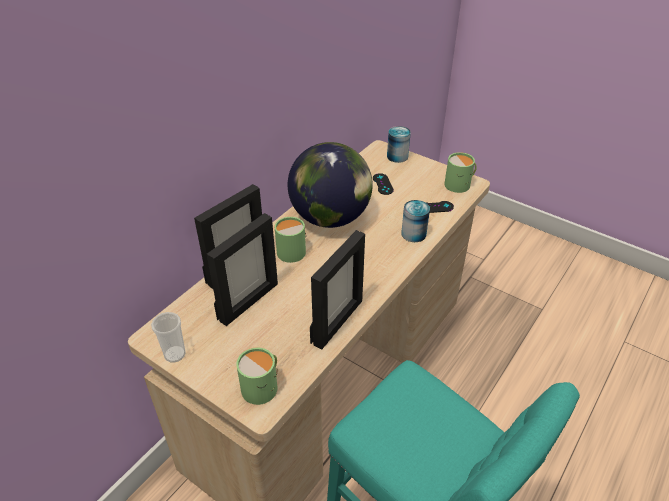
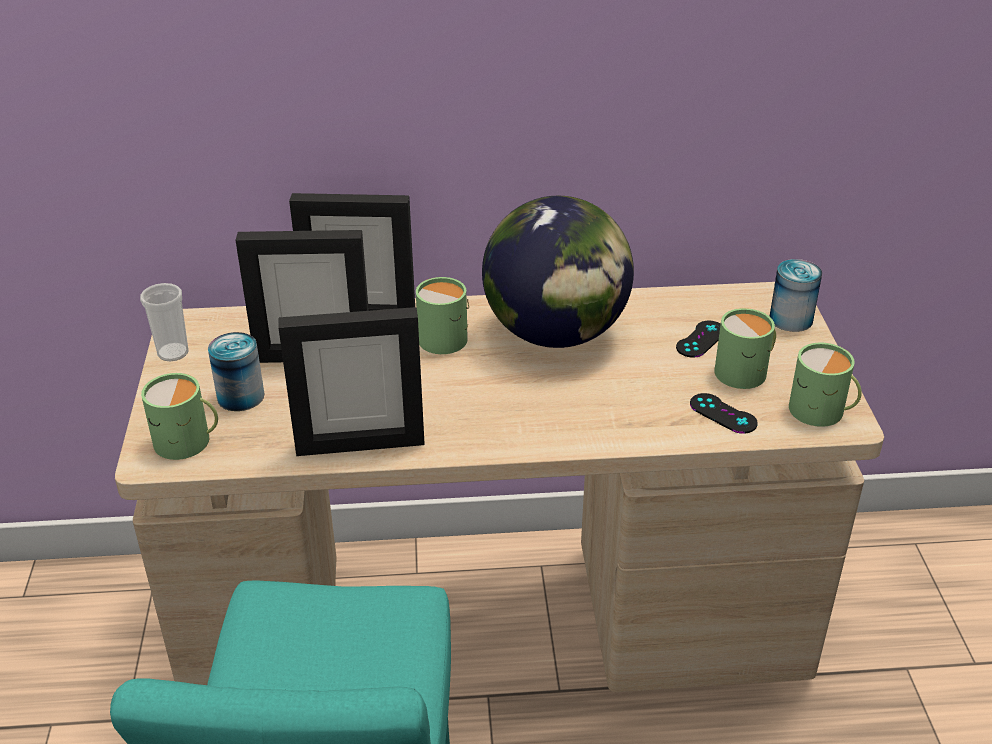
camera: 50 degrees right, 5 degrees down
(413, 234) = (628, 423): can -> can (240, 396)
(416, 186) = (746, 371): none -> green mug

